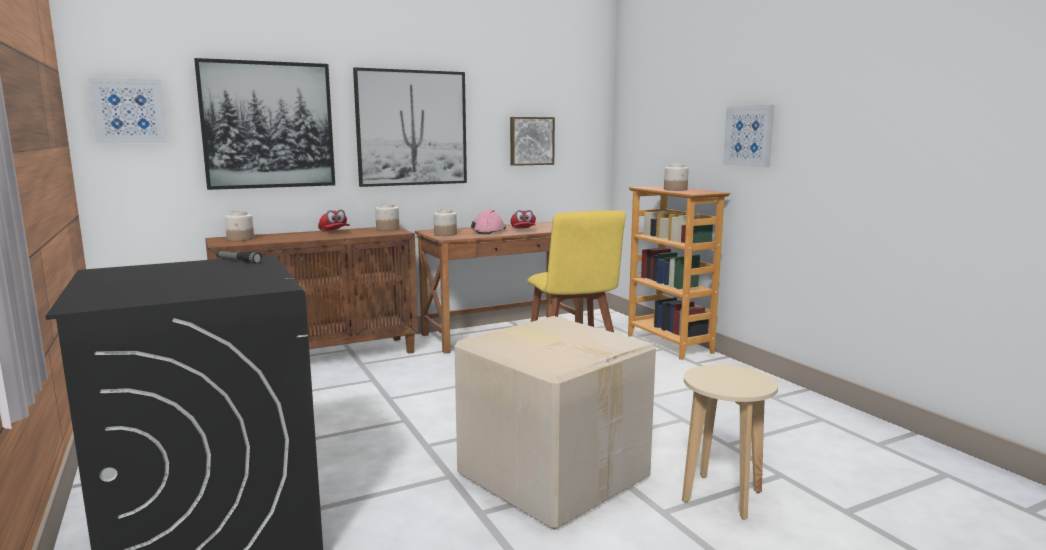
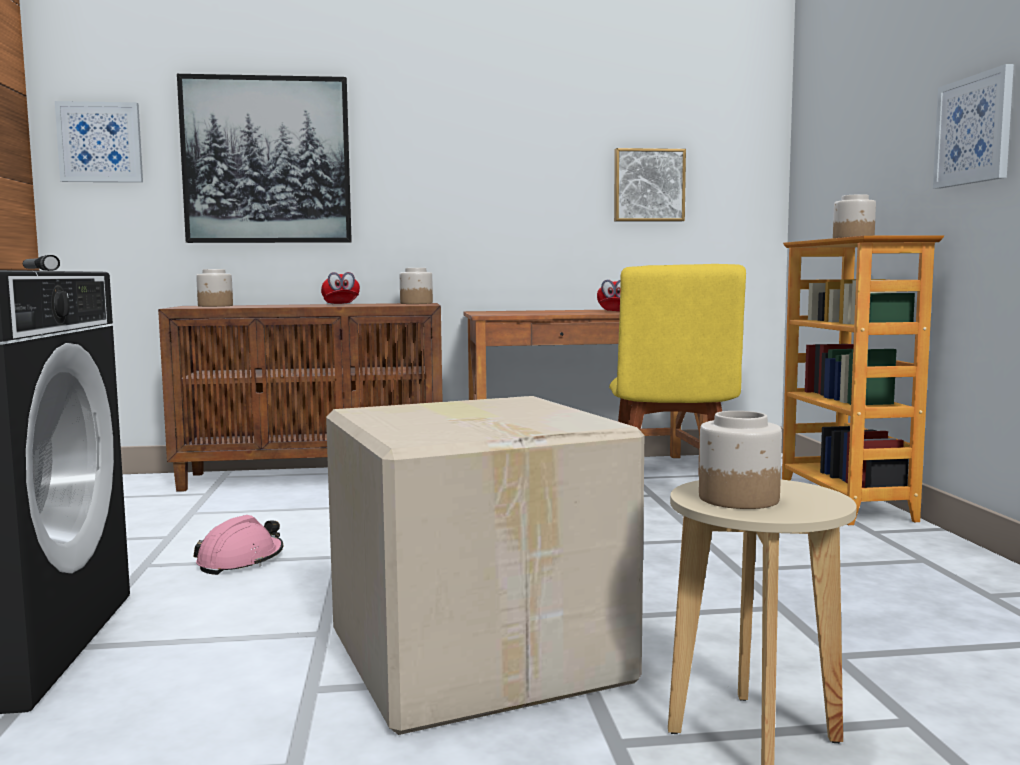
camera: 20 degrees right, 5 degrees down
(412, 128) = (463, 165): picture -> none
(445, 234) = (494, 313): jar -> jar (737, 499)
(489, 231) = (563, 312): pink hard hat -> pink hard hat (241, 561)

